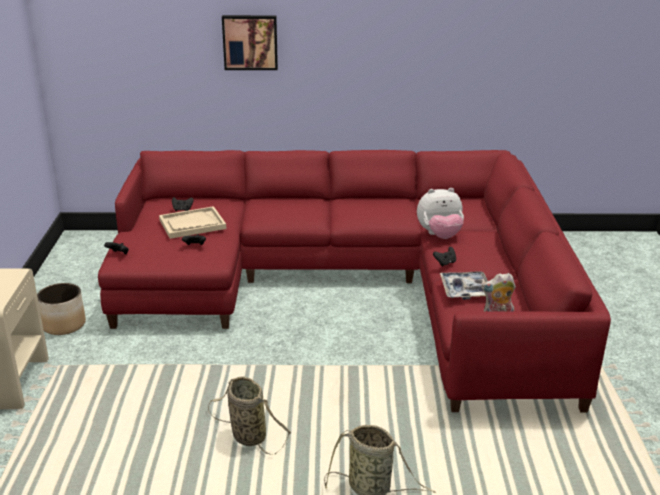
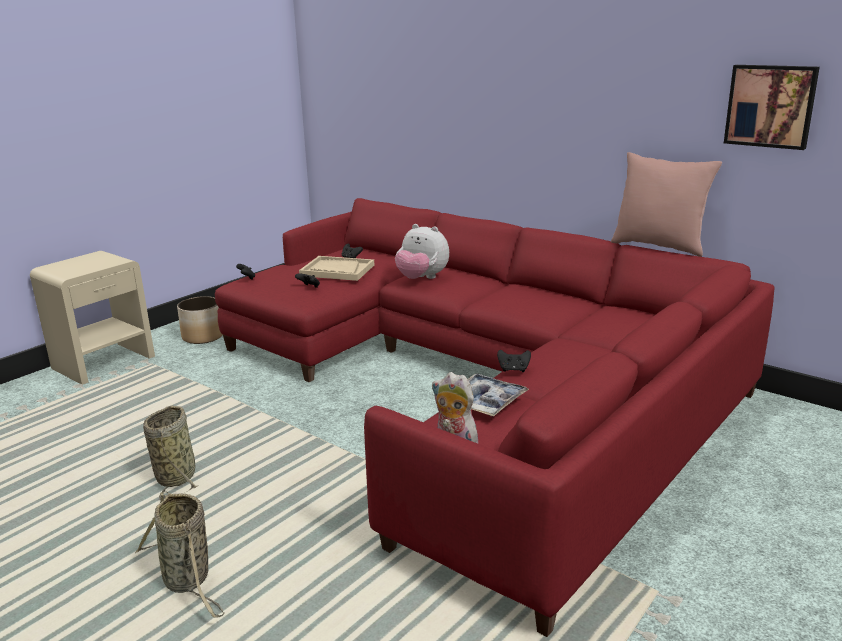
camera: 40 degrees right, 5 degrees down
(250, 42) = (465, 91): picture -> picture (770, 106)
(439, 236) = (563, 344): plush toy -> plush toy (422, 279)
(442, 147) = (659, 246): none -> pink pillow

